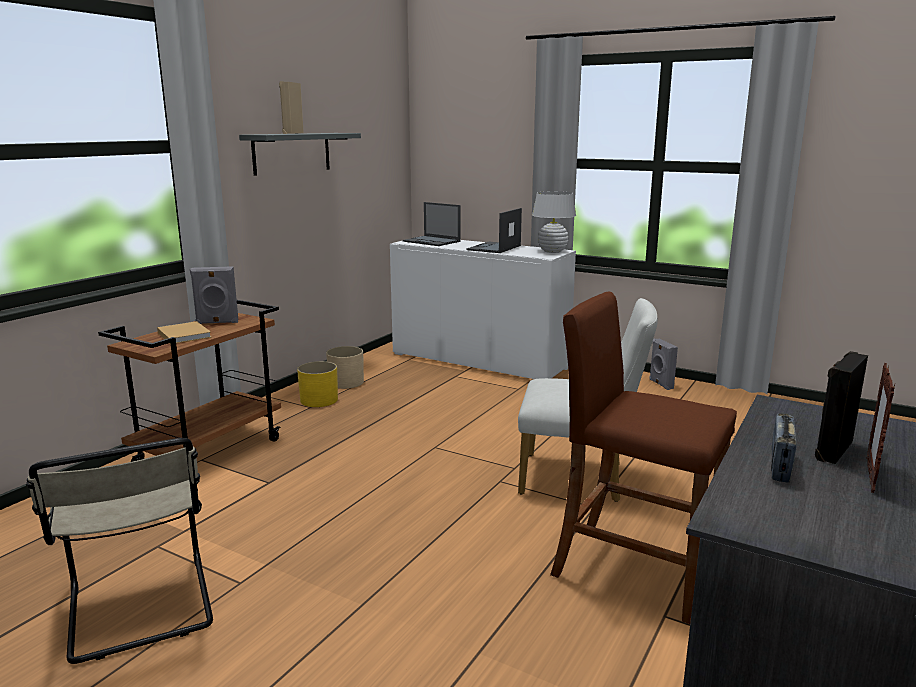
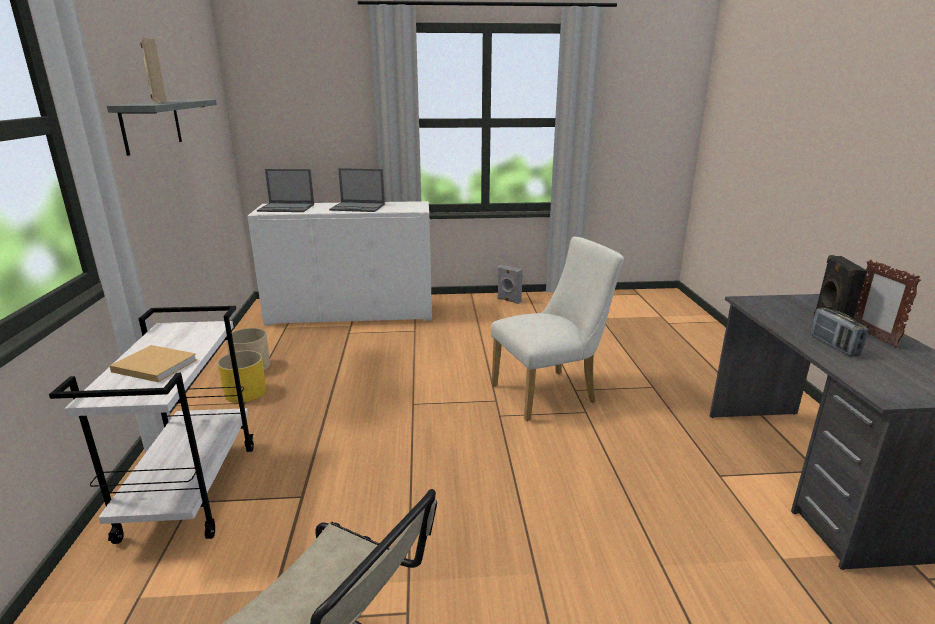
camera: 35 degrees left, 5 degrees up
(210, 452) = (191, 490): brown cart -> white cart
(217, 322) = (169, 340): grey speaker -> none
(494, 248) = (358, 207): laptop -> laptop turned 75 degrees counterclockwise
(552, 251) = (413, 204): white table lamp -> none
(632, 570) = (664, 450): brown stool -> none

